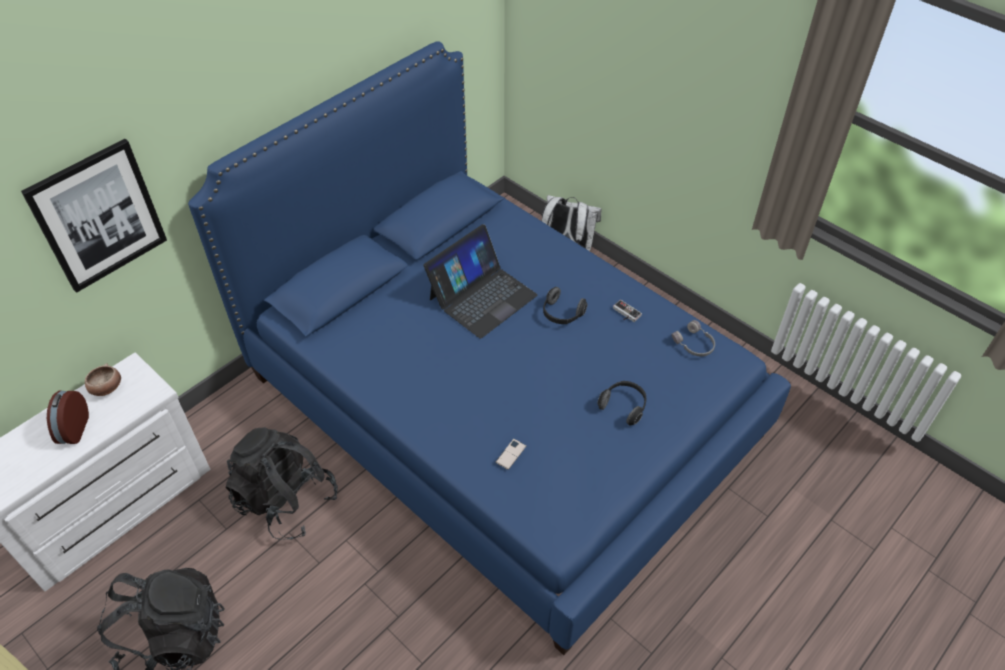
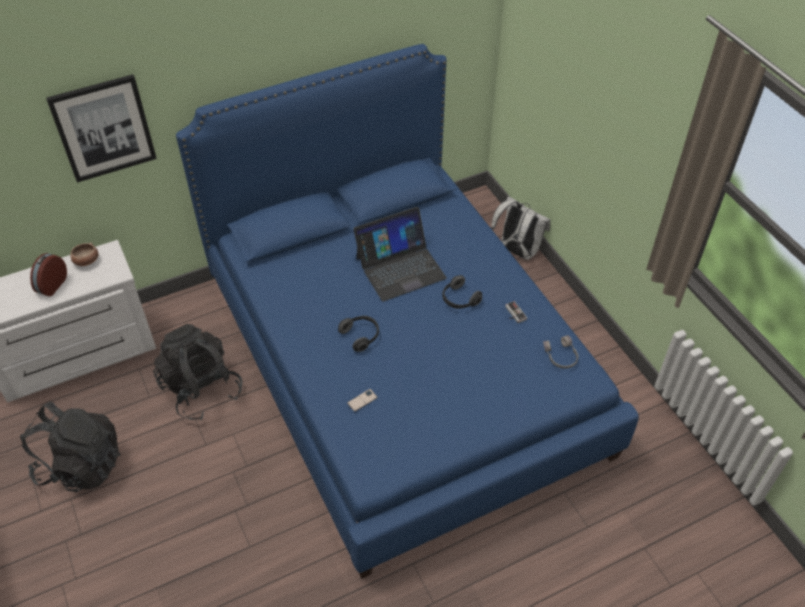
camera: 20 degrees right, 0 degrees up
(624, 406) = (474, 390): headphones -> headphones (361, 336)

